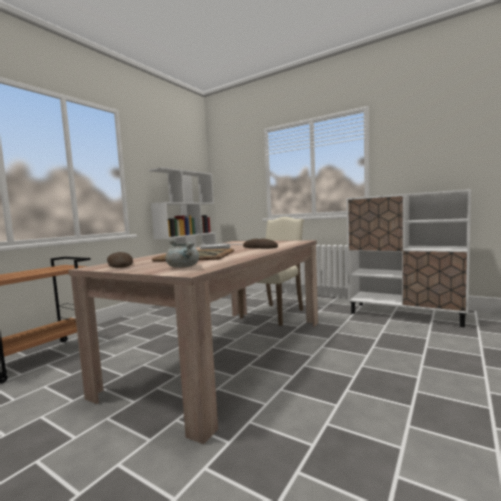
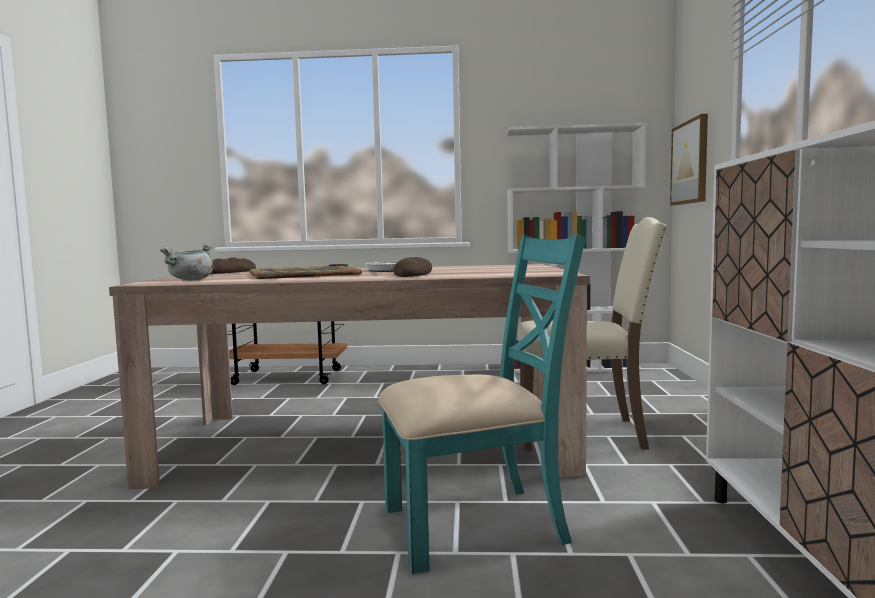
camera: 60 degrees right, 0 degrees up
(229, 193) = (690, 162): none -> picture
(346, 347) = (476, 524): none -> turquoise chair

